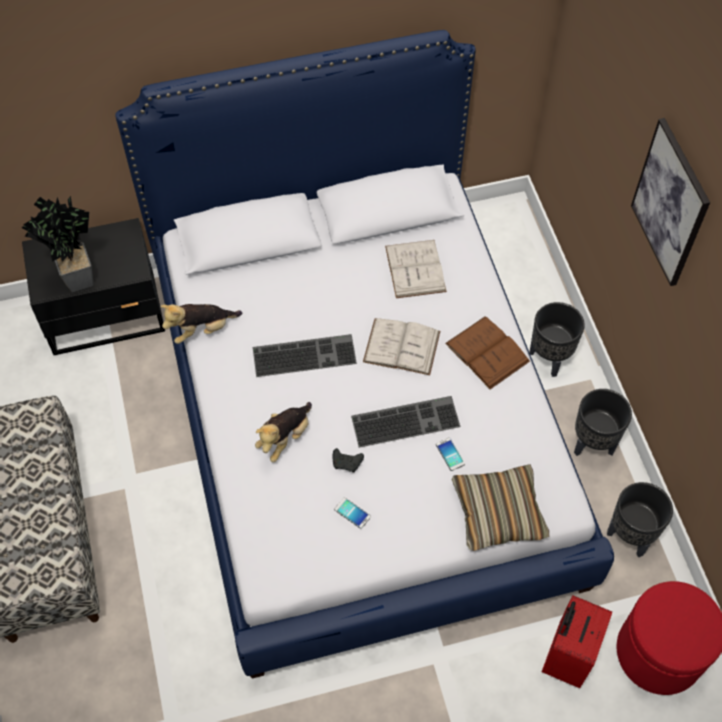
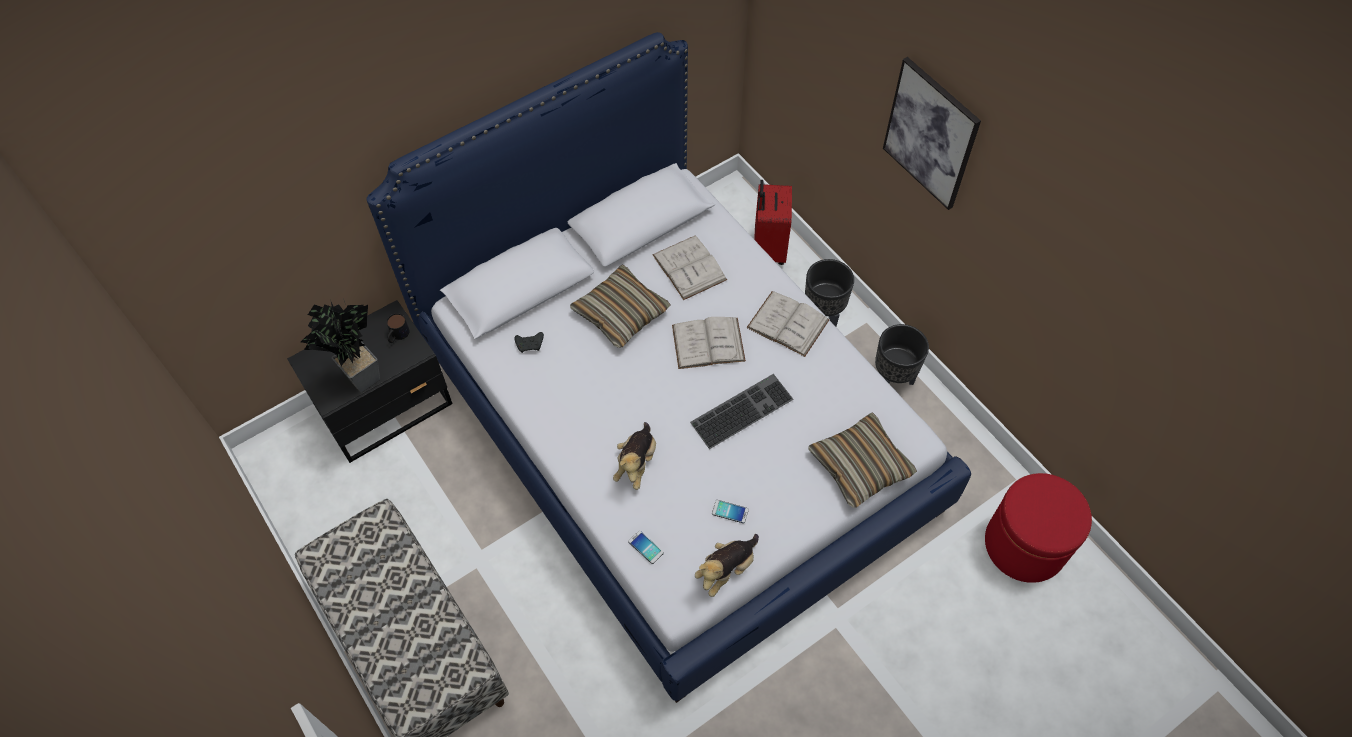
camera: 20 degrees left, 0 degrees up
(125, 251) = (398, 335): none -> mug
(202, 330) = (512, 387): plush toy -> plush toy (726, 569)
(305, 354) = (621, 378): keyboard -> none
(332, 292) = (621, 313): none -> pillow
(347, 463) = (705, 466): black game controller -> black game controller (530, 344)
(450, 454) = (794, 427): phone -> phone (646, 547)
(487, 352) = (788, 323): brown book -> white book
(566, 656) = (948, 577): red suitcase -> red suitcase (768, 249)
(629, 537) = (958, 452): black planter -> none

